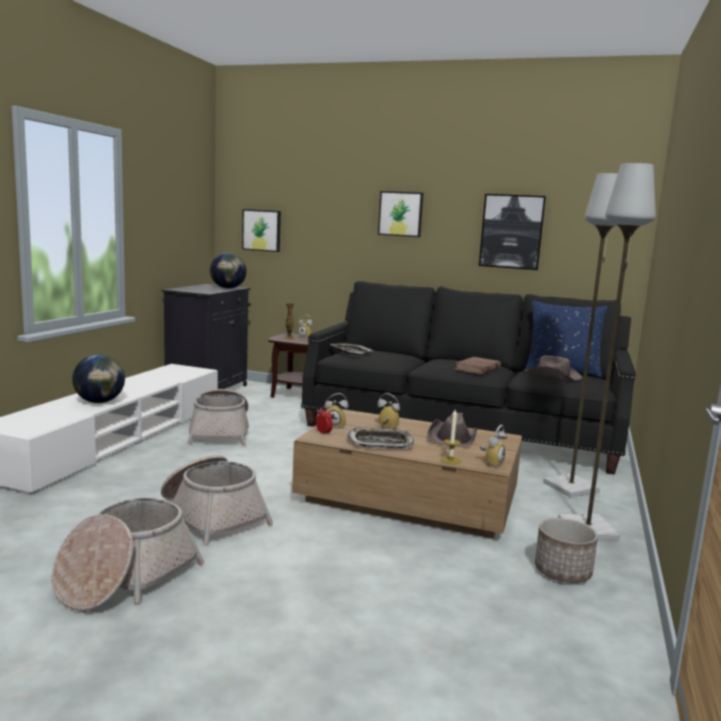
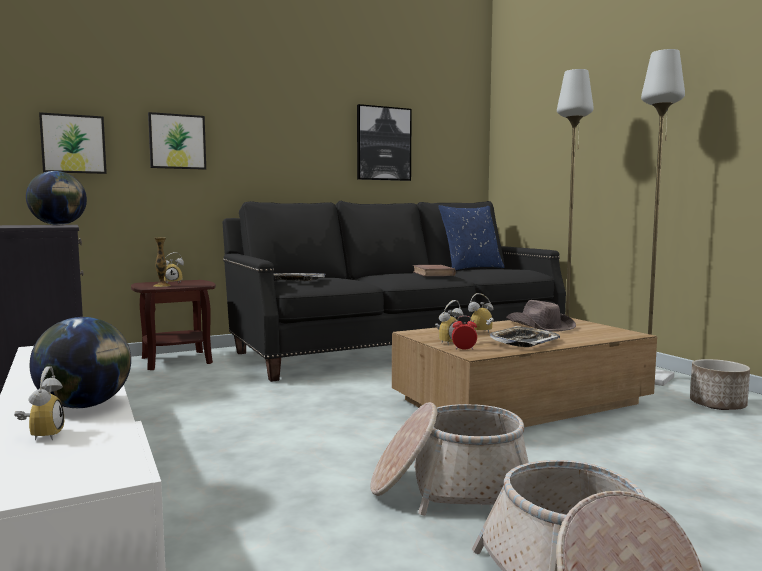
camera: 45 degrees left, 5 degrees down
(220, 432) = (199, 417): basket -> none
(400, 214) = (270, 124): picture -> picture (177, 141)
(450, 460) = (600, 338): candle -> none
(491, 463) = (619, 332): alarm clock -> alarm clock (42, 435)
(553, 376) = (491, 269): brown hat -> none

